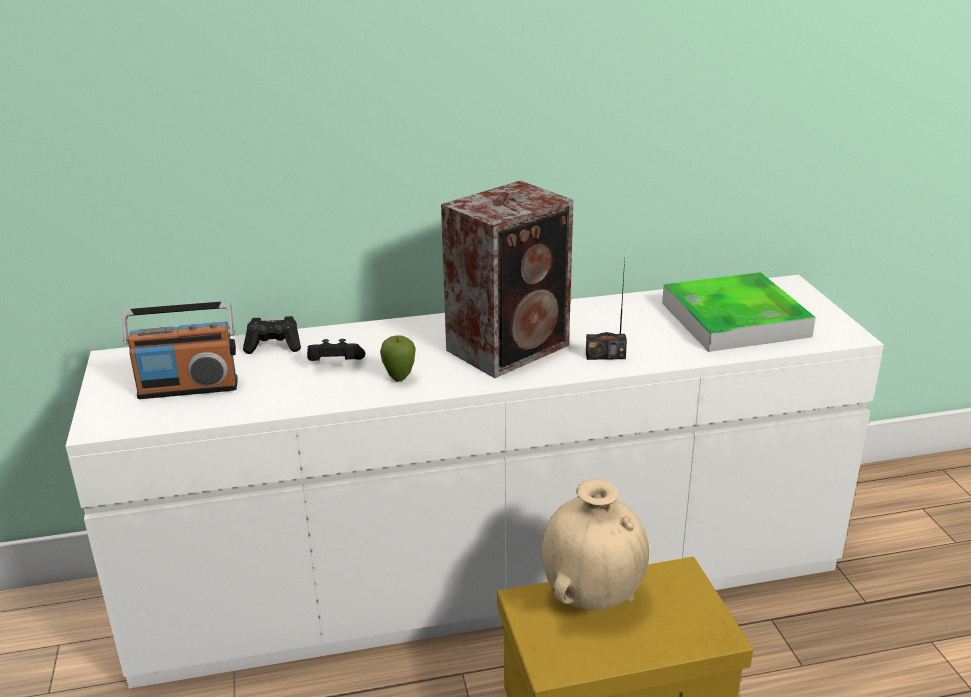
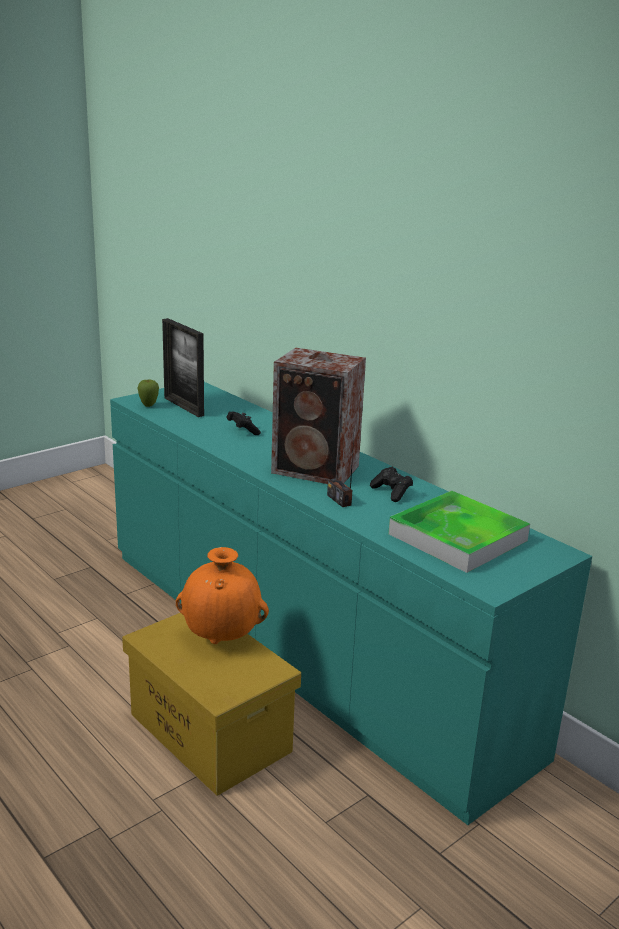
camera: 60 degrees right, 5 degrees down
(188, 388) = (183, 406): radio -> picture frame
(274, 346) = (248, 413): black game controller -> black game controller (391, 492)
(399, 378) = (243, 449): apple -> apple (148, 406)
(488, 575) = (302, 644): white dresser -> turquoise dresser
(593, 597) = (222, 638): beige vase -> orange vase

